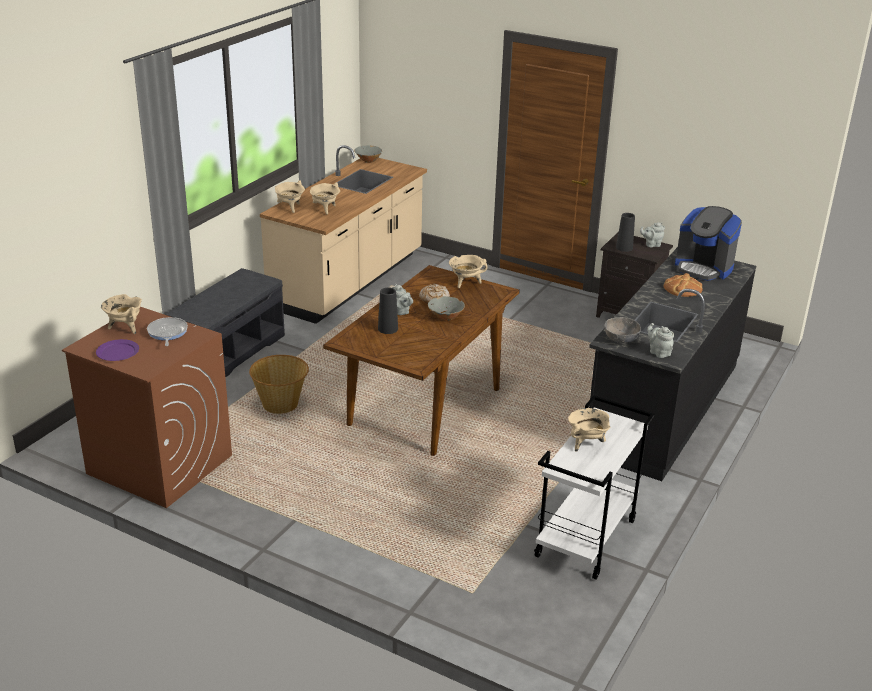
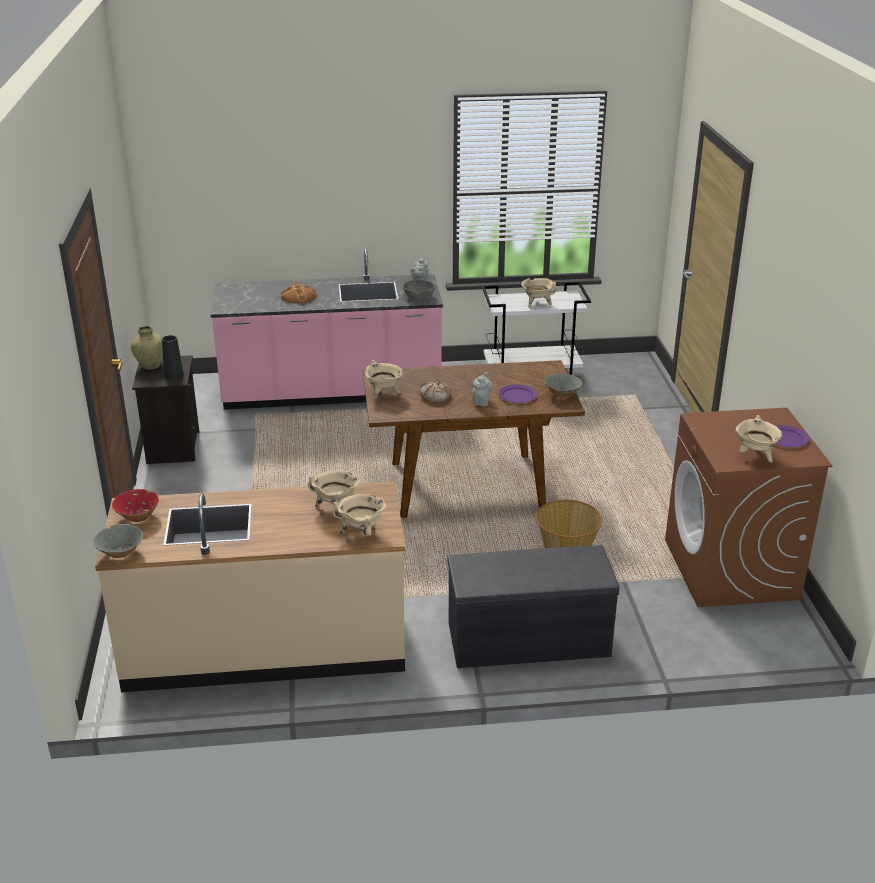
camera: 125 degrees left, 0 degrees up
(167, 333) = (725, 433): frying pan -> none
(388, 329) = (517, 396): black vase -> purple plate
(397, 169) = (138, 516): none -> red bowl
(446, 317) = (460, 381): grey bowl -> grey bowl (562, 394)
(651, 244) = (151, 365): grey teapot -> beige vase
(662, 407) = (332, 393): black counter -> pink counter
(703, 268) = (246, 297): coffee machine -> none

